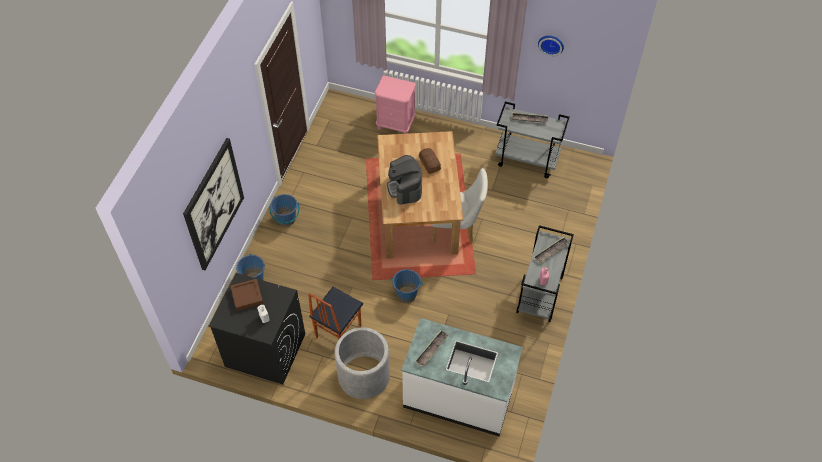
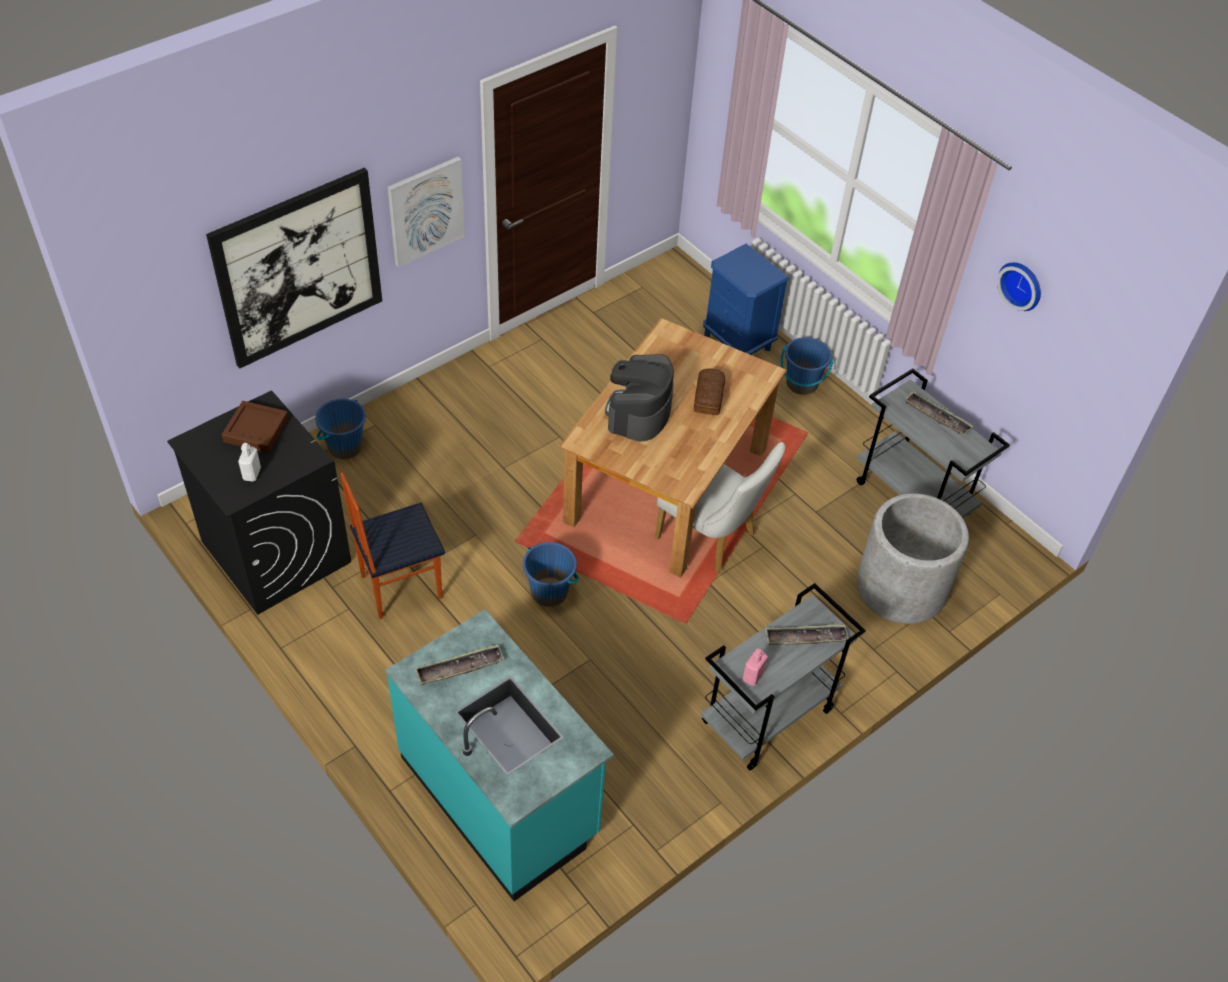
camera: 30 degrees right, 5 degrees down
(248, 141) = (426, 211): none -> picture
(286, 219) = (462, 389): blue bucket -> blue bucket (801, 384)
(363, 376) = (382, 673): grey planter -> grey planter (900, 588)
(396, 124) = (738, 341): pink nightstand -> blue nightstand
(458, 397) = (500, 796): white counter -> turquoise counter

